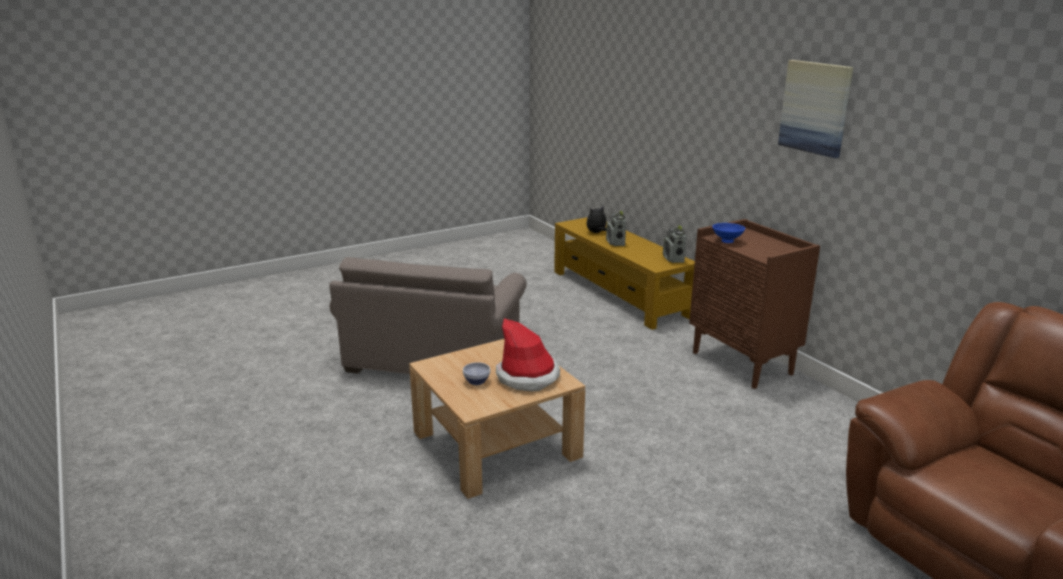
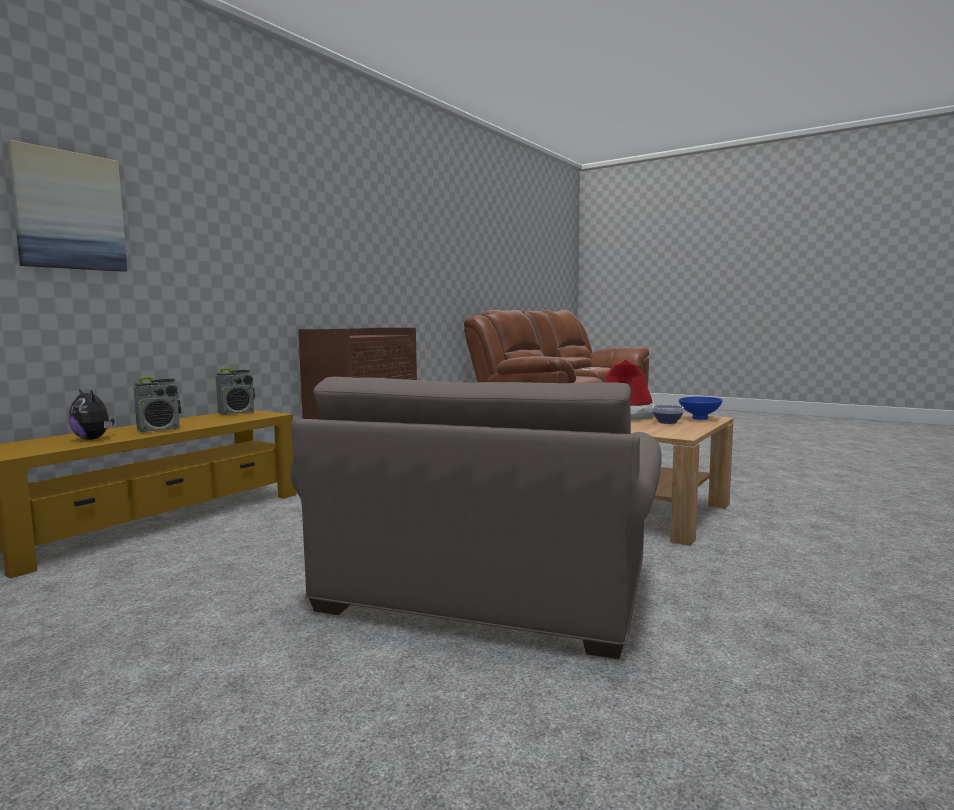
camera: 115 degrees left, 15 degrees down
(434, 356) = (488, 587): grey armchair -> grey armchair turned 120 degrees clockwise
(726, 241) = (357, 336): blue bowl -> blue bowl (700, 418)
(815, 107) = (339, 207): picture -> picture (69, 211)

